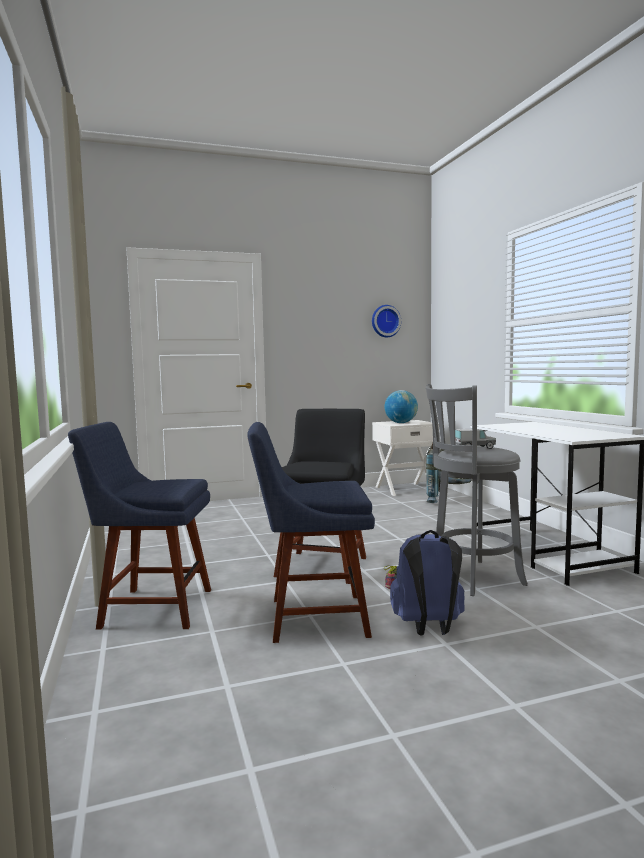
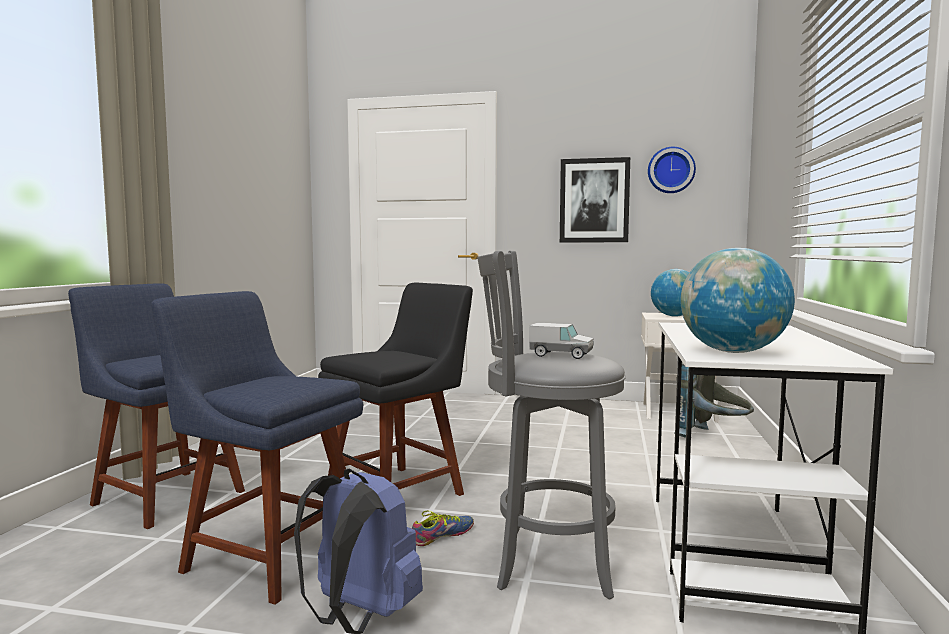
camera: 30 degrees right, 0 degrees up
(336, 342) = (594, 200): none -> picture
(572, 436) = (733, 352): none -> globe

